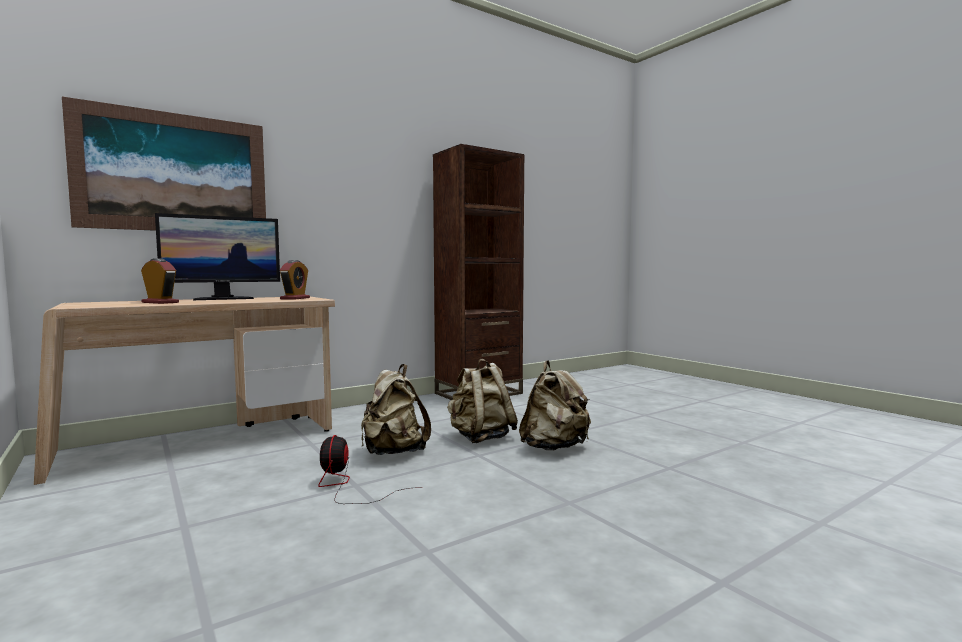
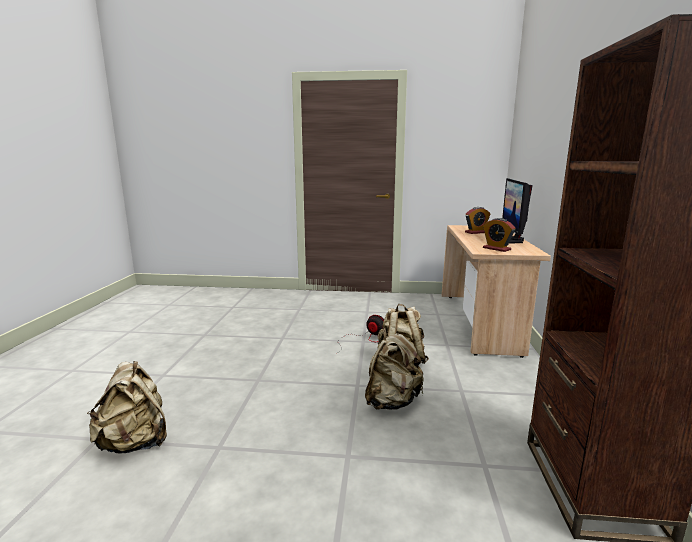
camera: 130 degrees right, 10 degrees up
(174, 173) = (534, 147): picture -> none
(554, 447) = (328, 422): beige backpack -> beige backpack (135, 443)

